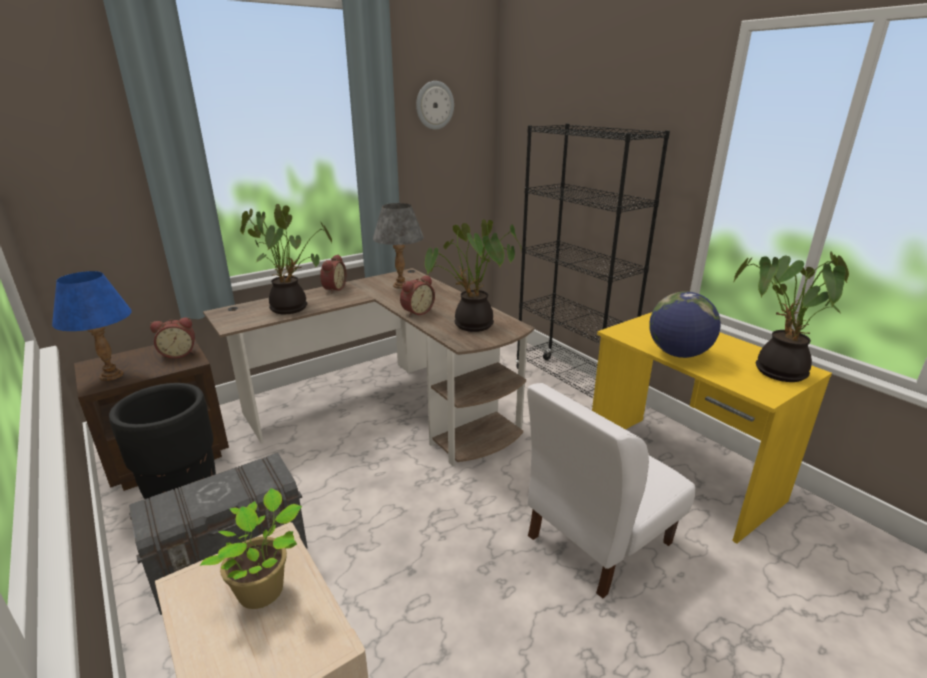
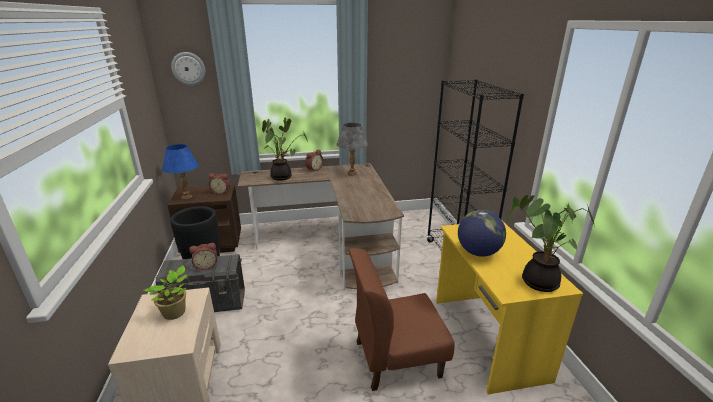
camera: 25 degrees right, 0 degrees up
(416, 312) = (345, 191): alarm clock -> alarm clock (206, 265)
(434, 105) = (399, 61): wall clock -> wall clock (188, 68)
(471, 326) = (367, 206): potted plant -> none
(597, 539) = (396, 358): white chair -> brown chair

